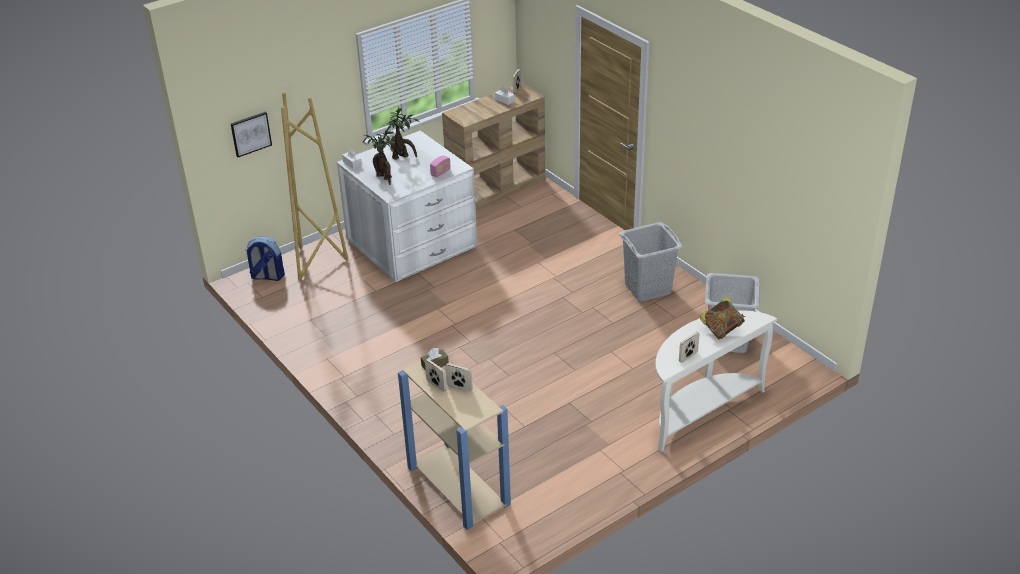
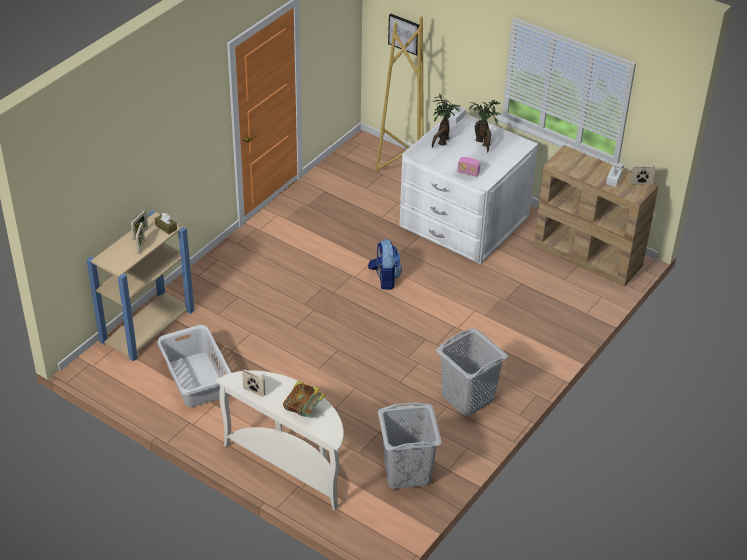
camera: 70 degrees right, 5 degrees up
(267, 276) = (373, 151): backpack -> backpack (384, 279)
(559, 459) = (196, 380): none -> grey laundry basket

